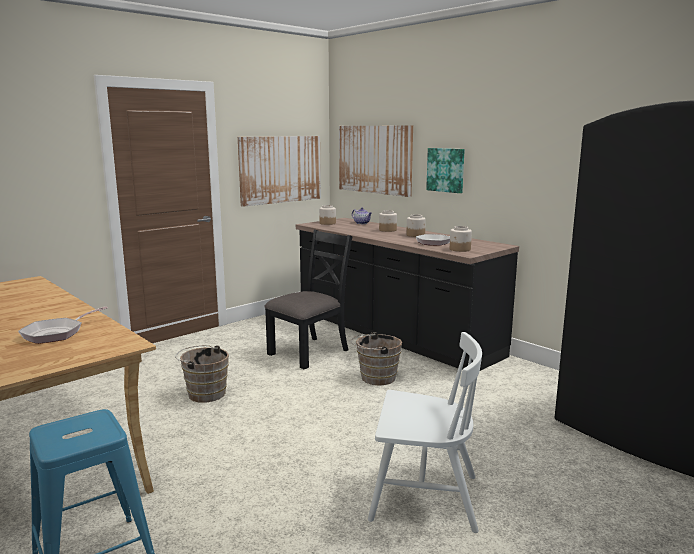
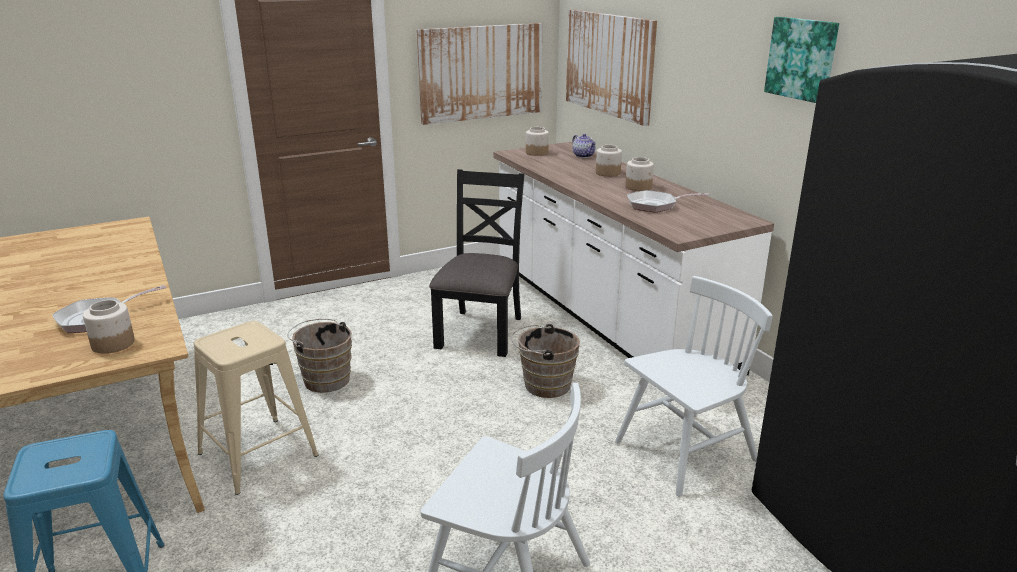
camera: 15 degrees right, 10 degrees up
(177, 448) = (257, 454): none -> beige stool
(309, 352) = (481, 332): black chair -> black chair turned 45 degrees counterclockwise
(393, 334) = (605, 317): black counter -> white counter
(446, 170) = (693, 93): picture -> picture (802, 59)
(460, 249) = (677, 224): jar -> jar (112, 344)
(496, 404) = (685, 452): none -> white chair

